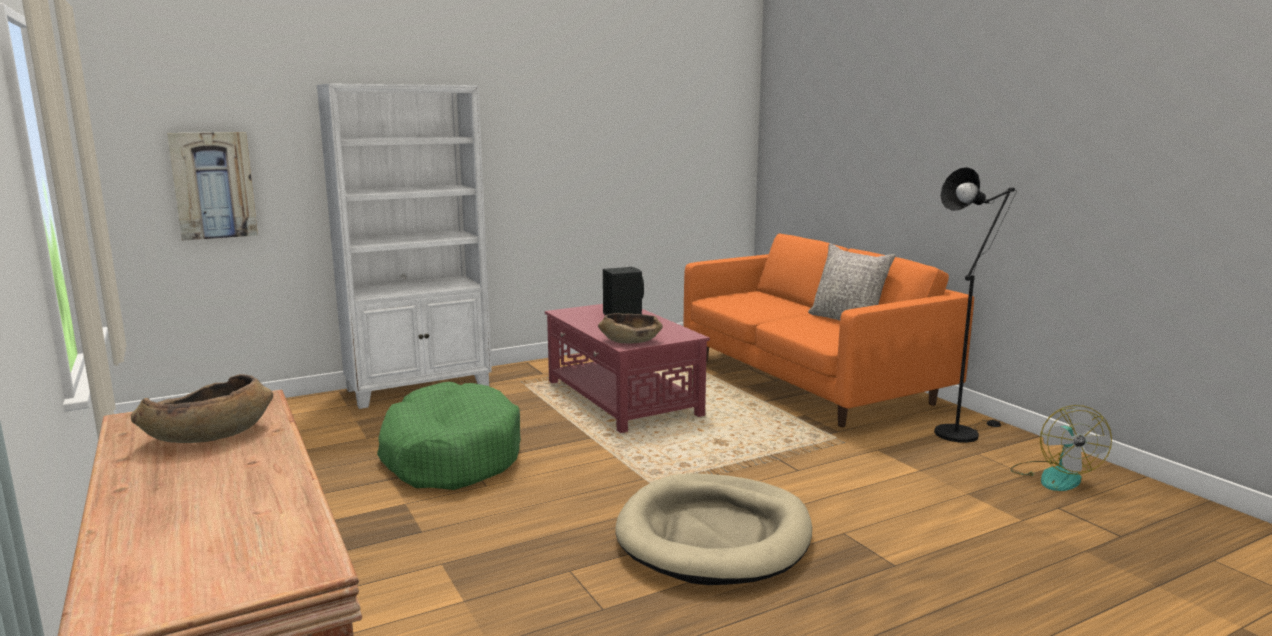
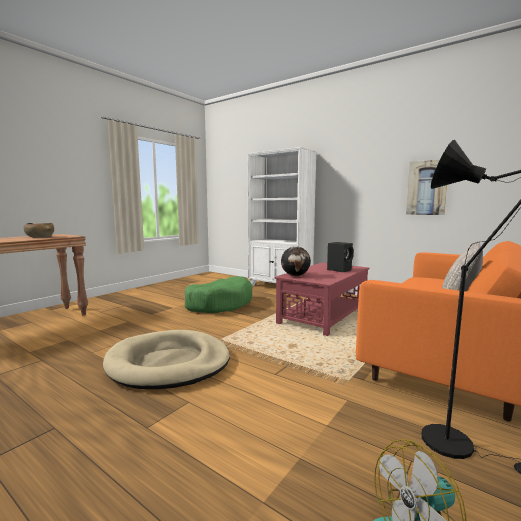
camera: 65 degrees right, 5 degrees down
(213, 185) = (235, 195): picture -> picture (427, 188)
(630, 340) = (295, 275): brown bowl -> globe

